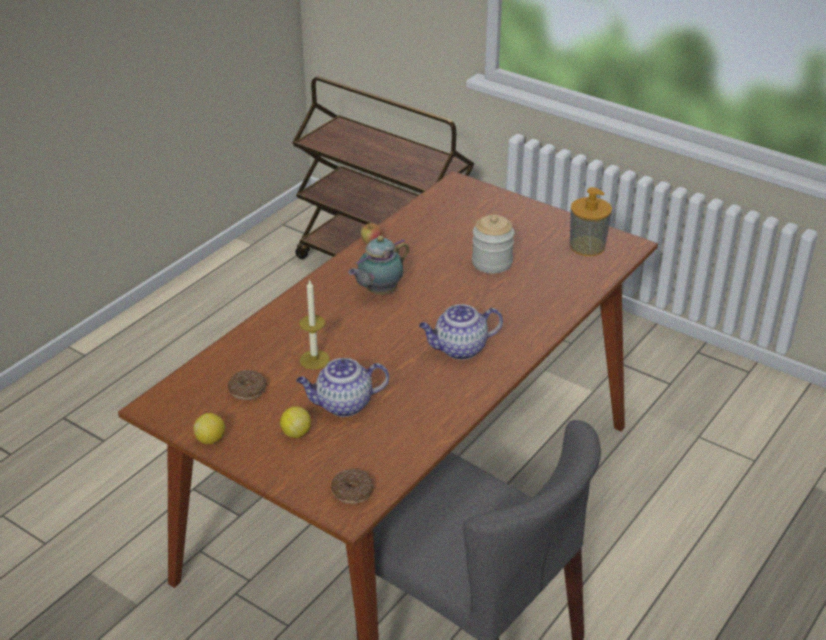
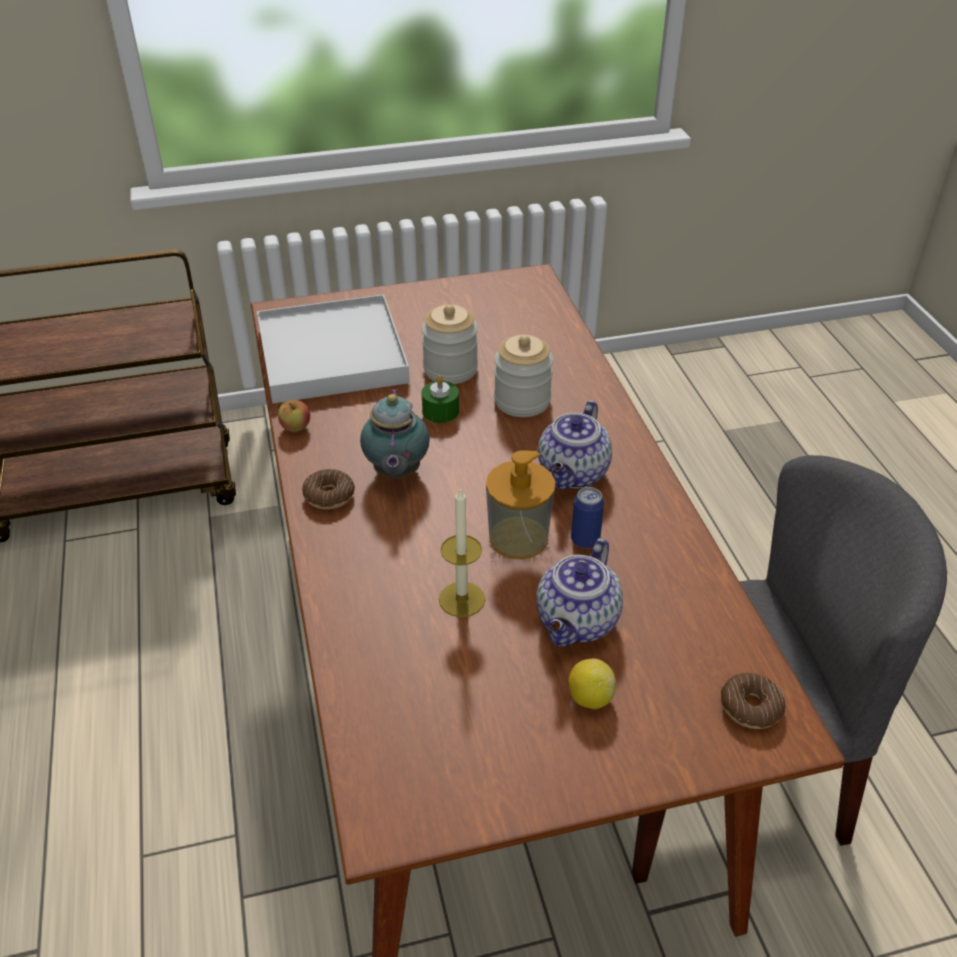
camera: 50 degrees left, 5 degrees up
(211, 440) = (521, 796): lemon -> none
(247, 390) = (454, 698): donut -> donut (329, 496)
(410, 378) = (585, 540): none -> can
(446, 219) = (331, 355): none -> white tray
(449, 279) = (440, 411): none -> green candle
(499, 301) = (522, 401): none -> jar
(587, 246) = (502, 300): soap dispenser -> soap dispenser (518, 538)

